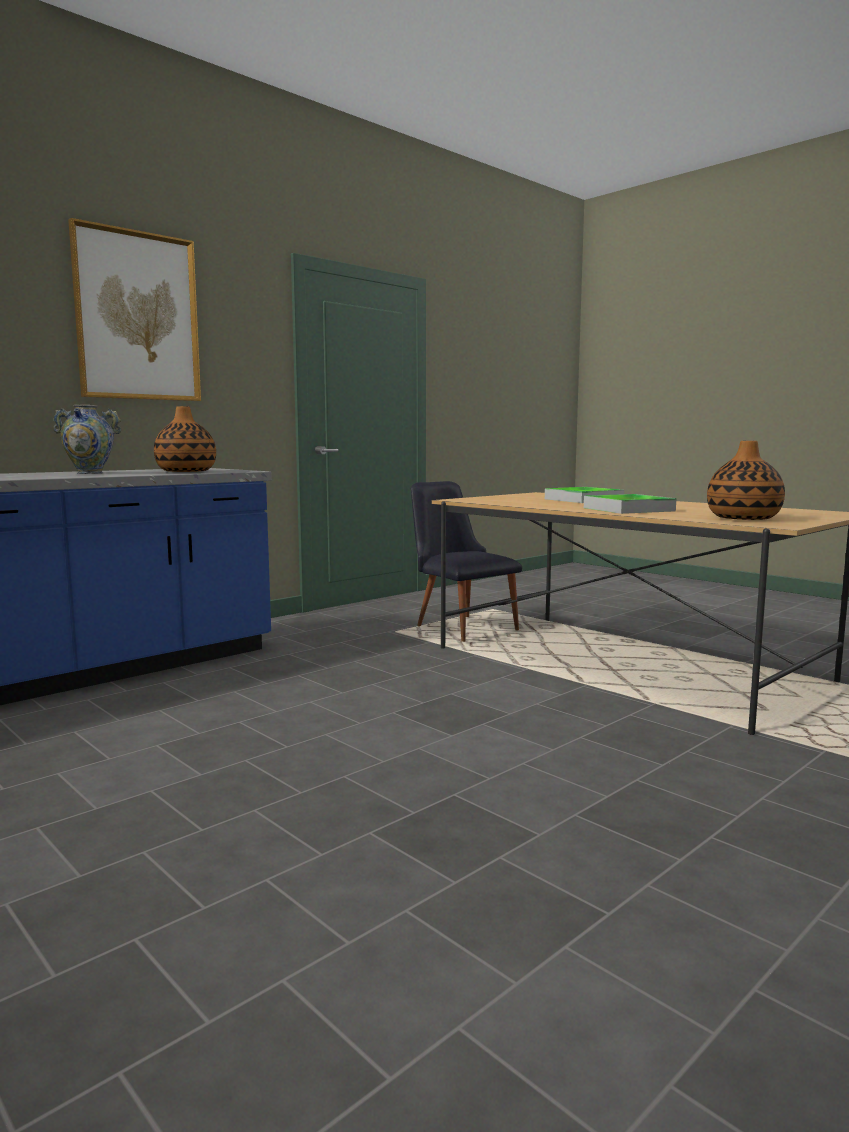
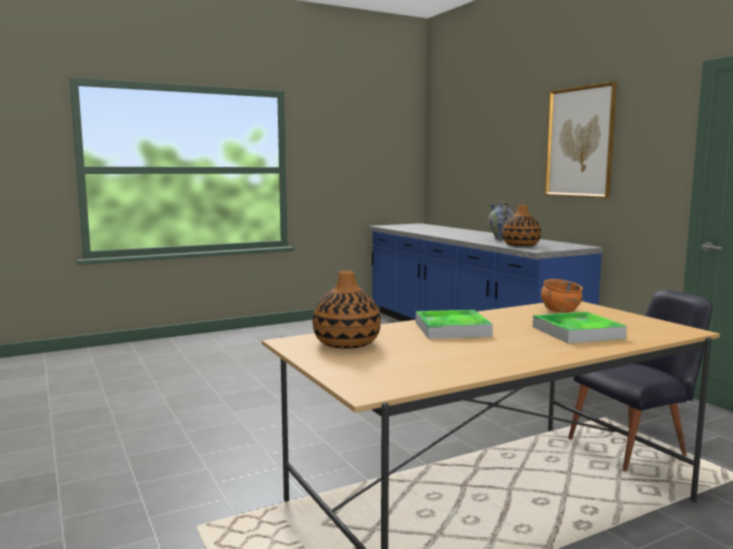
camera: 105 degrees right, 0 degrees up
(498, 500) = (560, 310): none -> orange bowl

